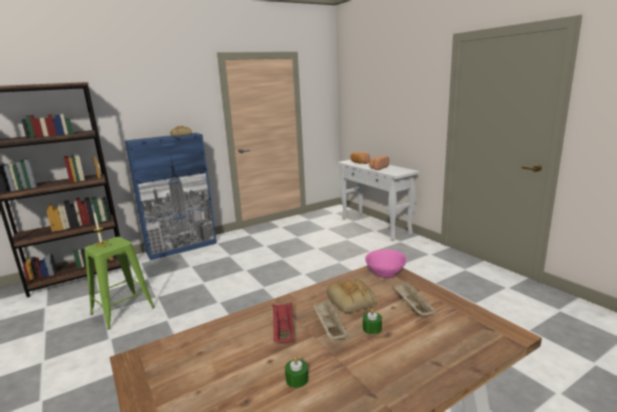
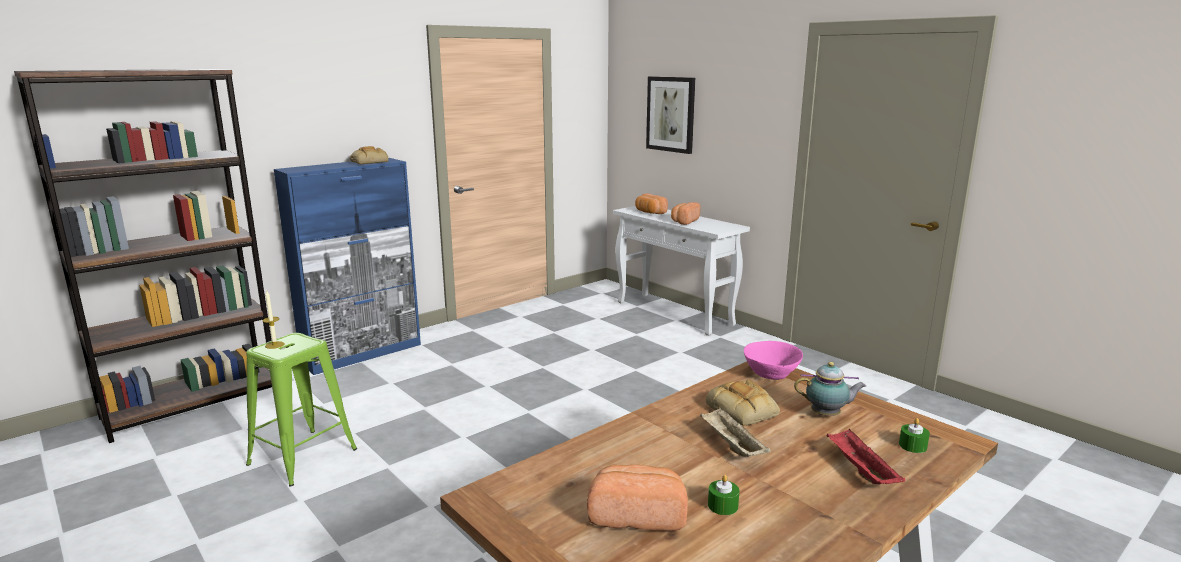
camera: 10 degrees left, 0 degrees up
(230, 382) = (637, 515): none -> bread
(283, 331) = (671, 451): red tray -> red tray (860, 470)
(372, 101) = (671, 114): none -> picture
(372, 328) = (787, 442): green candle -> green candle (912, 446)
(412, 307) = (827, 415): beige tray -> teapot

